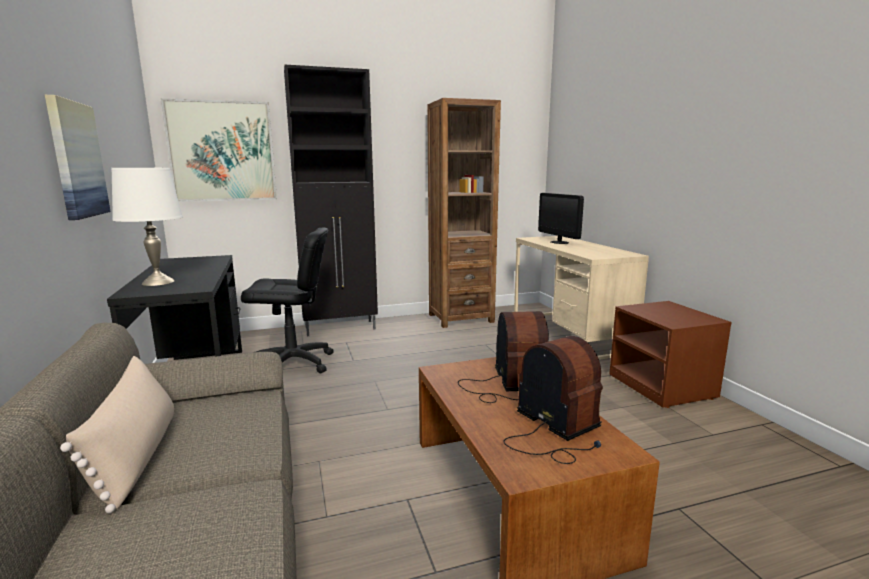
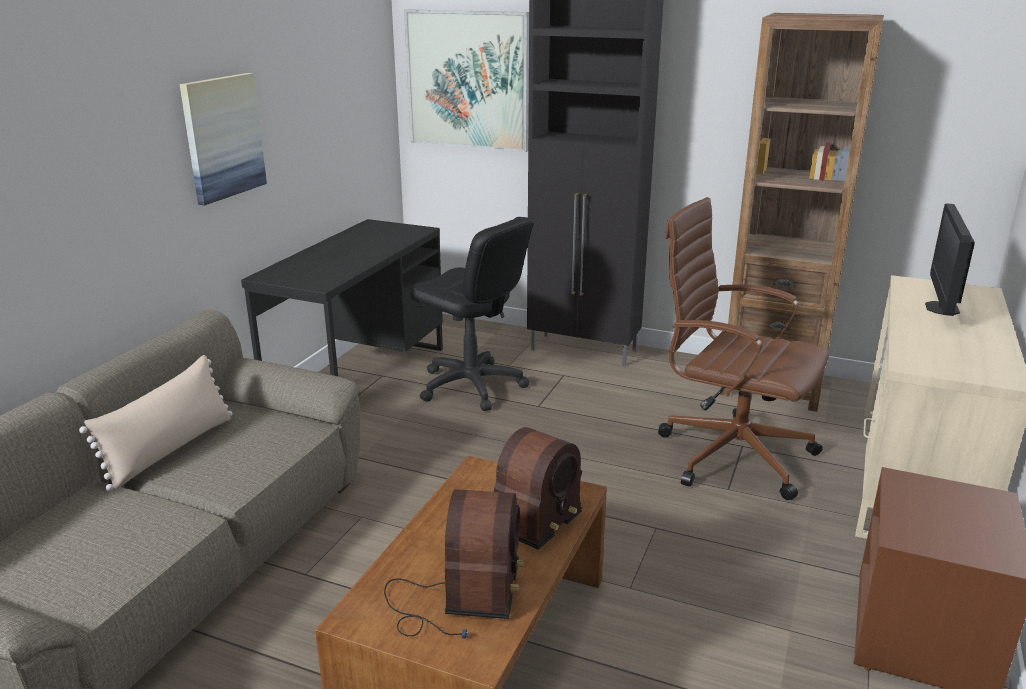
camera: 40 degrees right, 10 degrees up
(157, 282) = (306, 264): white table lamp -> none
(486, 349) = (730, 454): none -> brown office chair

